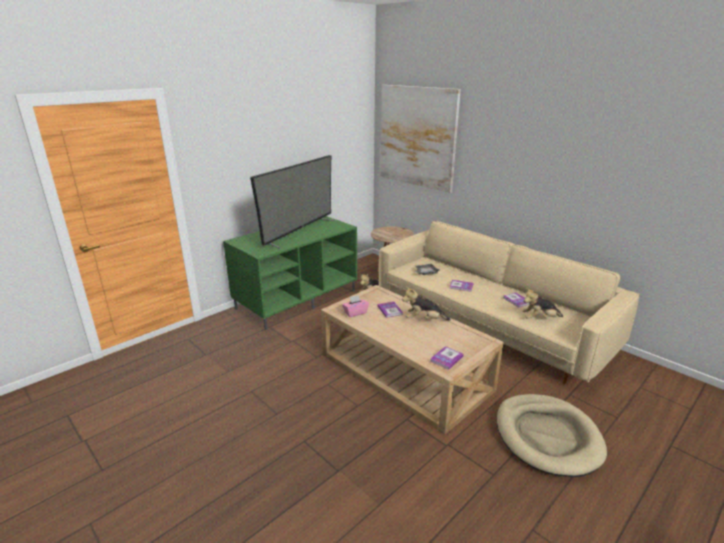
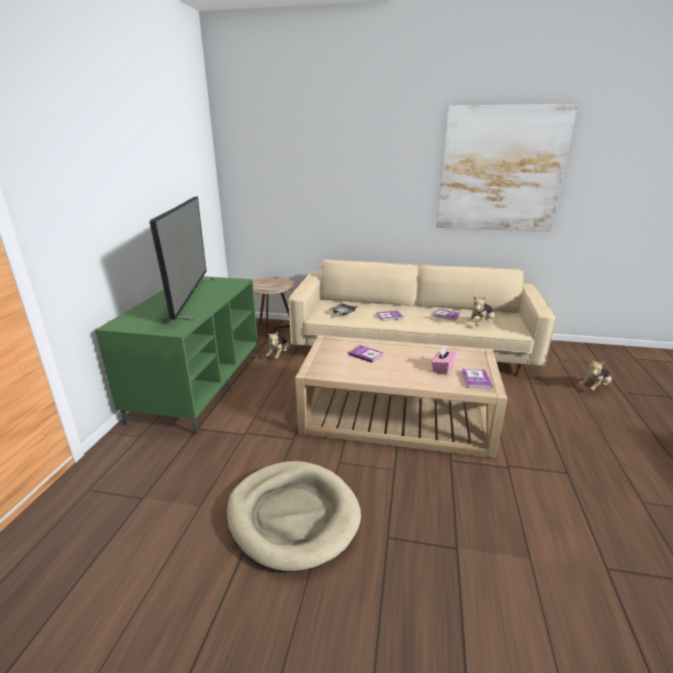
camera: 35 degrees left, 0 degrees up
(355, 313) = (336, 368): pink tissue box -> pink tissue box (442, 368)
(417, 137) = (280, 171): picture -> picture (501, 170)
(424, 320) = (408, 353): plush toy -> plush toy (594, 387)
(547, 436) = (558, 422): beige dog bed -> beige dog bed (293, 516)

